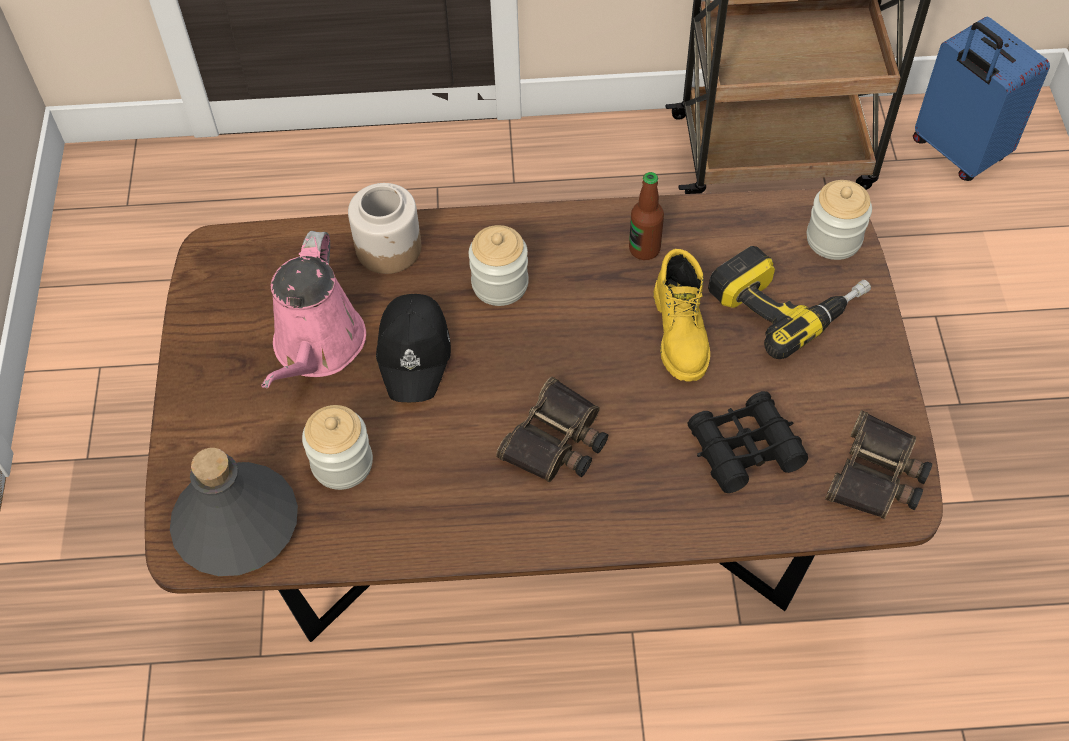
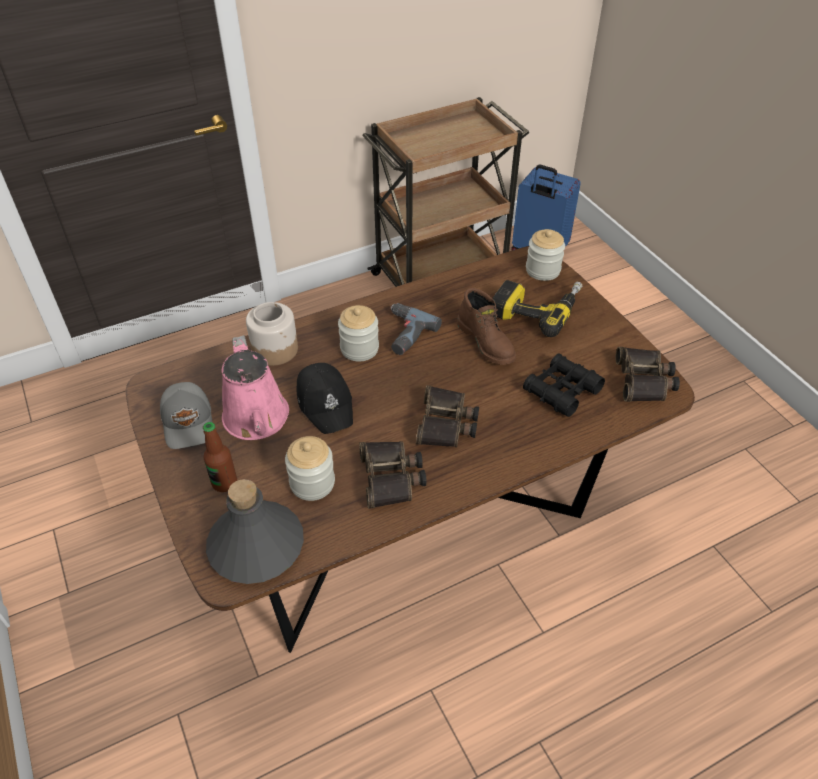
camera: 25 degrees left, 10 degrees down
(234, 321) = (189, 422): none -> grey cap
(444, 494) = (392, 477): none -> binoculars
(571, 280) = (403, 333): none -> power drill
(644, 249) = (438, 305): bottle -> bottle (224, 483)
(681, 333) = (487, 342): yellow boot -> brown boot

